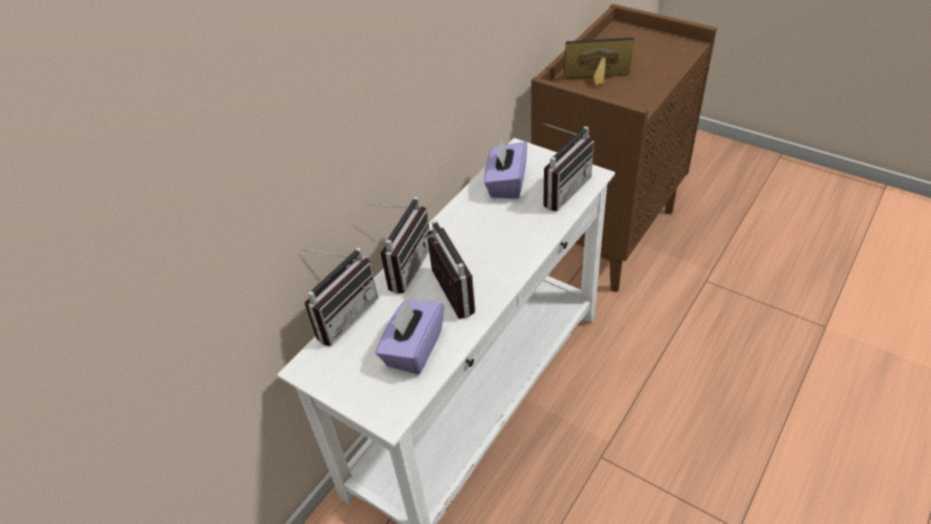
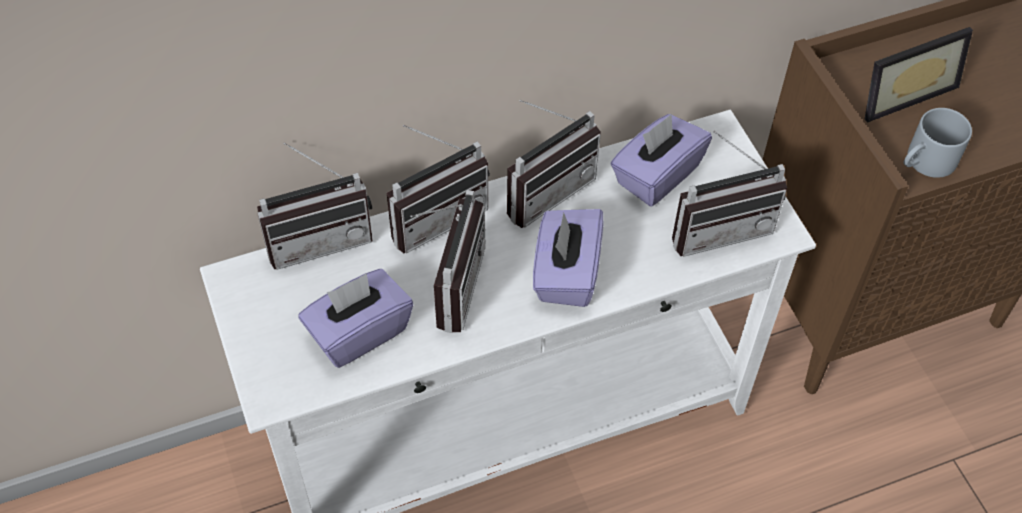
camera: 30 degrees right, 10 degrees up
(453, 220) = (544, 189): none -> radio
(504, 253) = (566, 274): none -> purple tissue box
(597, 80) = (901, 91): picture frame -> picture frame turned 120 degrees clockwise
(639, 102) = (926, 163): none -> grey mug

